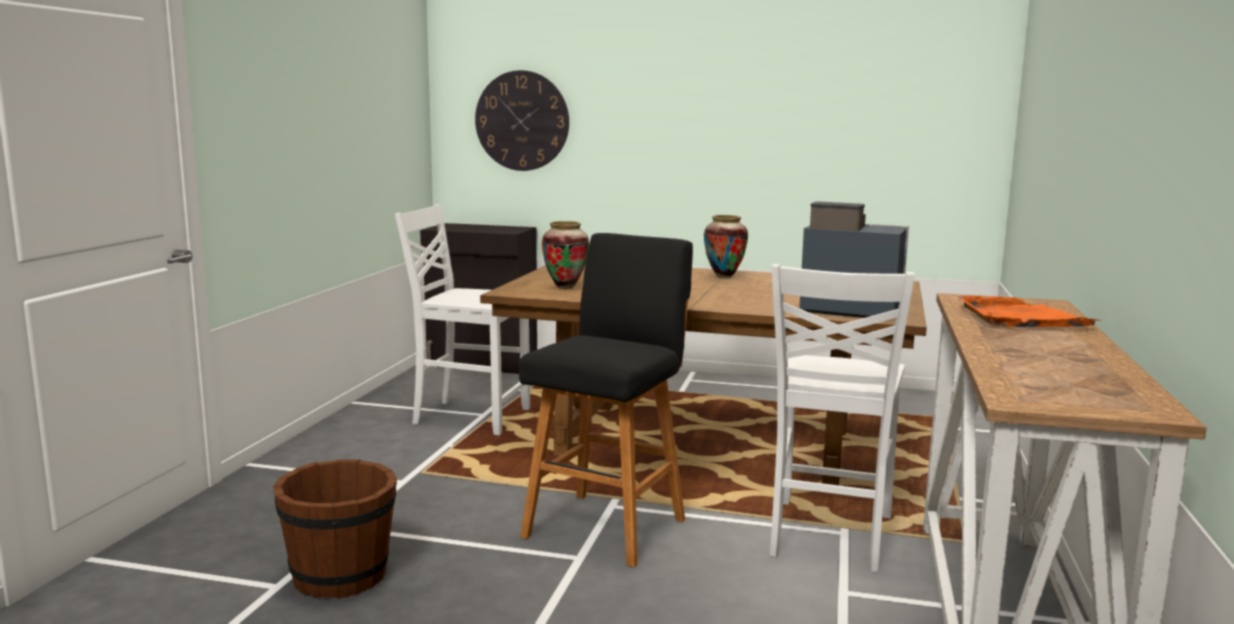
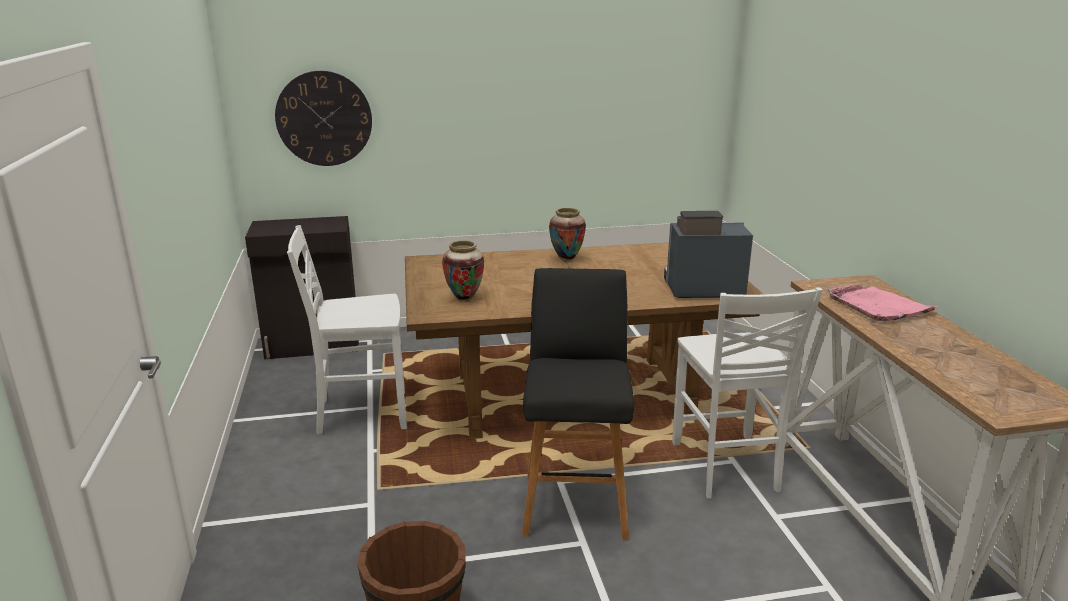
camera: 25 degrees left, 10 degrees up
(1021, 318) = (878, 306): orange tray -> pink tray

